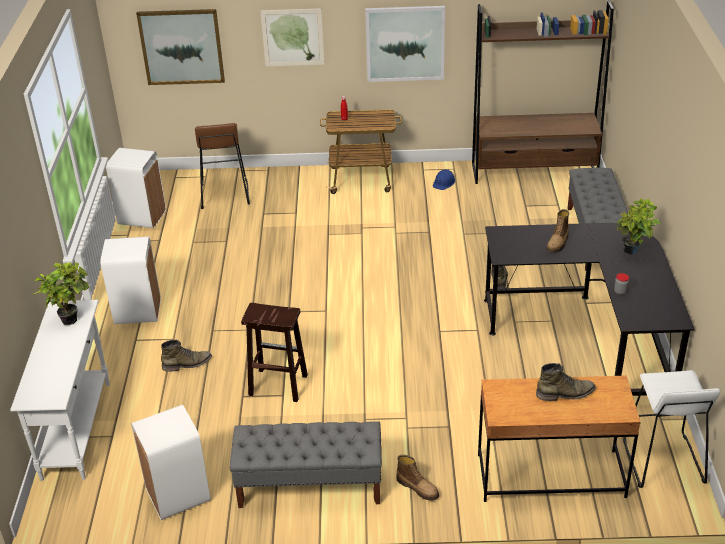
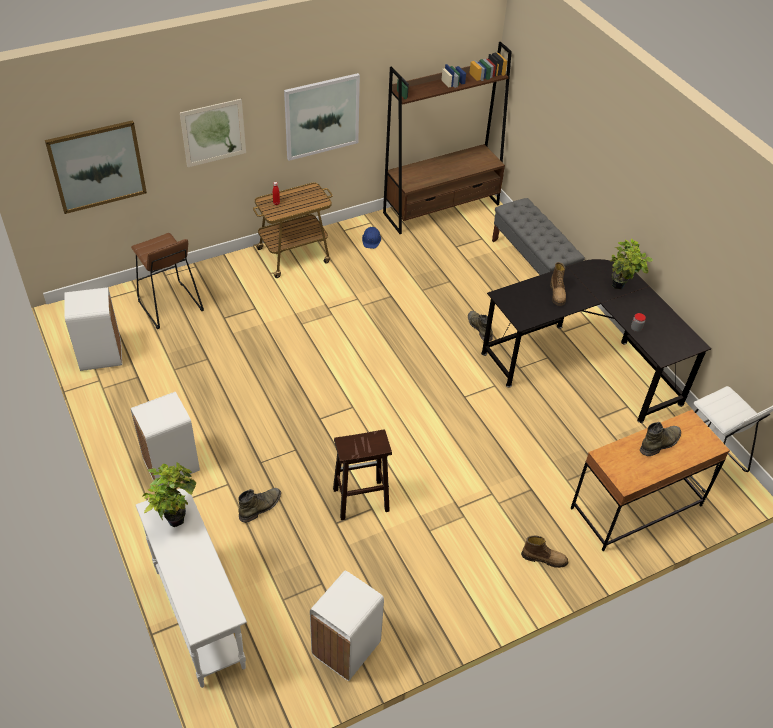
camera: 30 degrees left, 10 degrees up
(309, 486) = (455, 592): grey bench -> none

